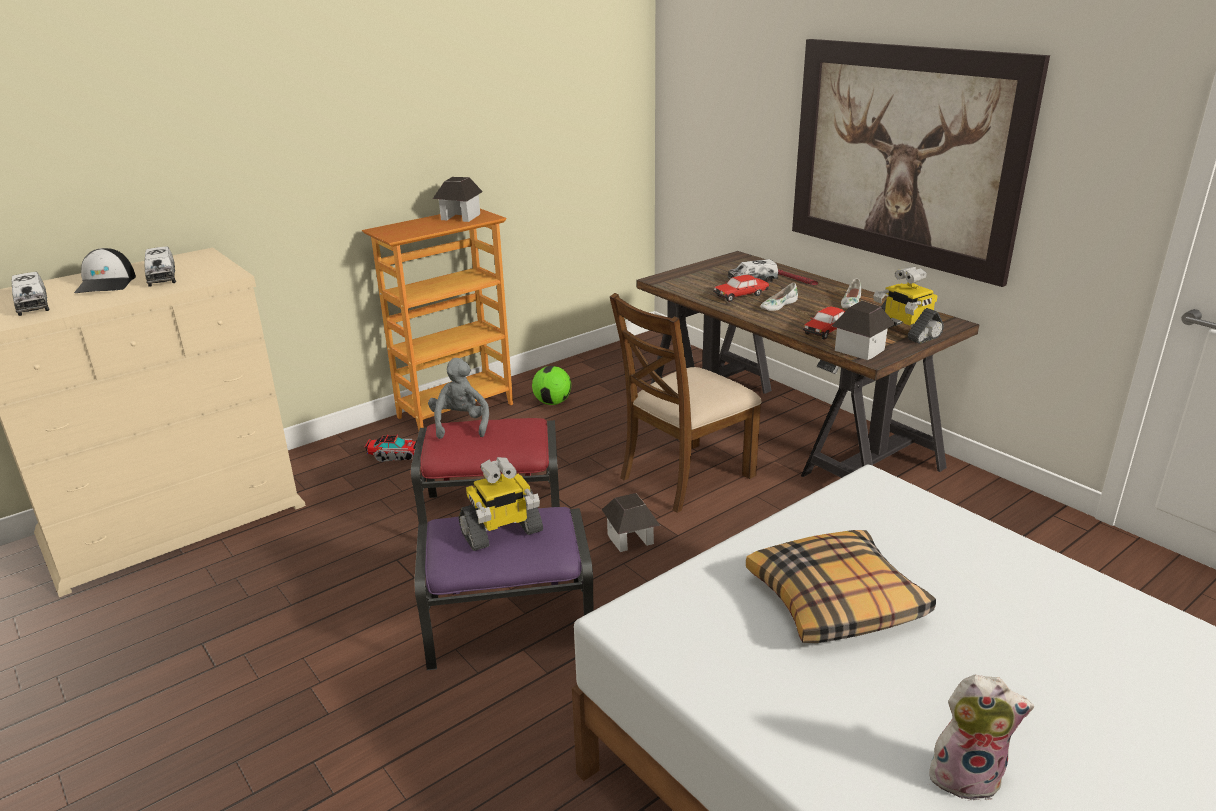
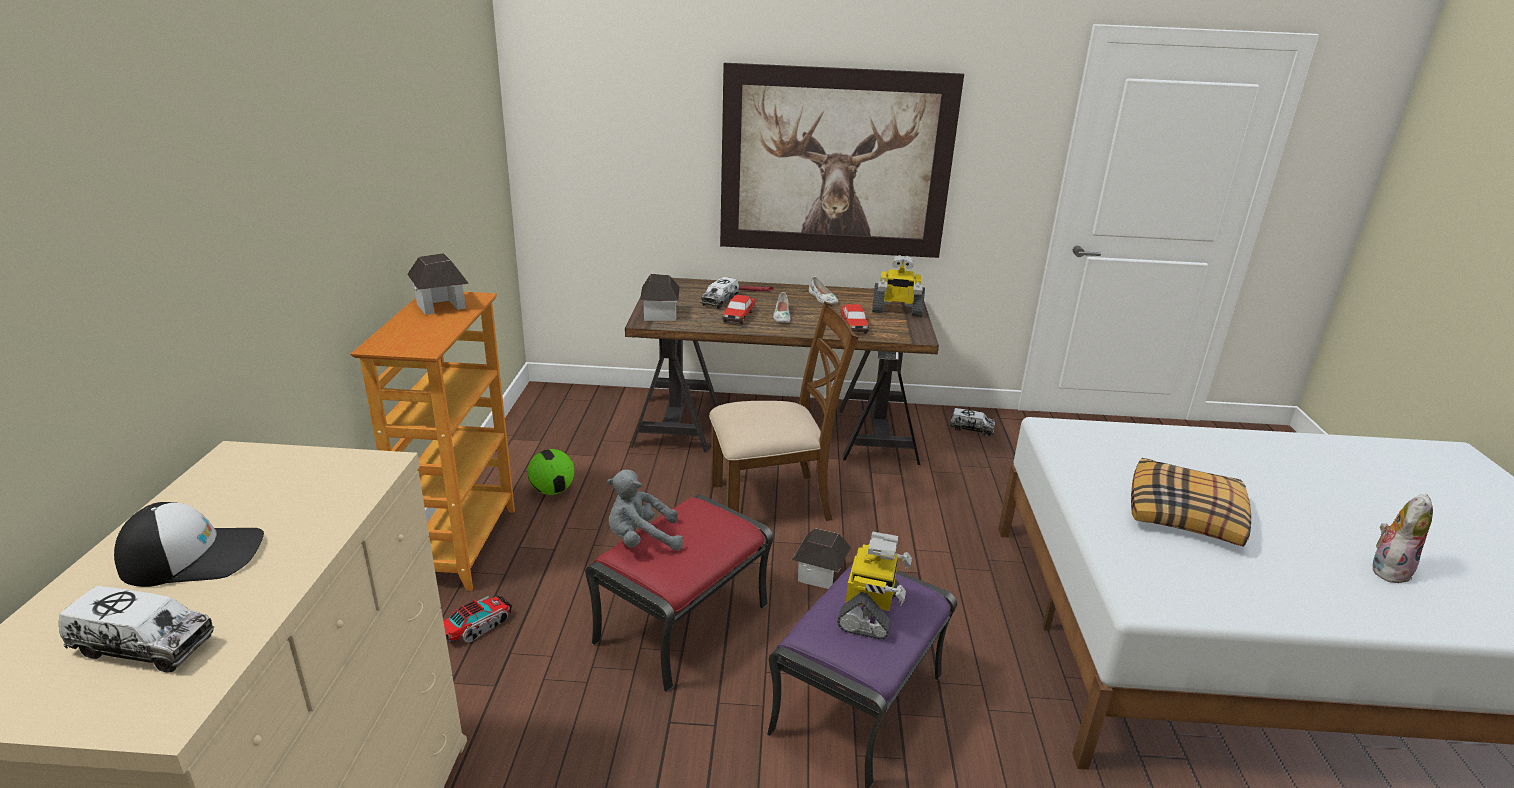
camera: 50 degrees left, 0 degrees up
(107, 284) = (194, 555): cap -> cap turned 45 degrees counterclockwise
(162, 277) = (271, 507): toy truck -> toy truck (971, 429)
(460, 424) = (641, 540): grey plush toy -> grey plush toy turned 45 degrees counterclockwise
(685, 476) = (772, 501): brown chair -> brown chair turned 105 degrees counterclockwise
(860, 350) = (901, 333): toy house -> toy house (660, 315)

